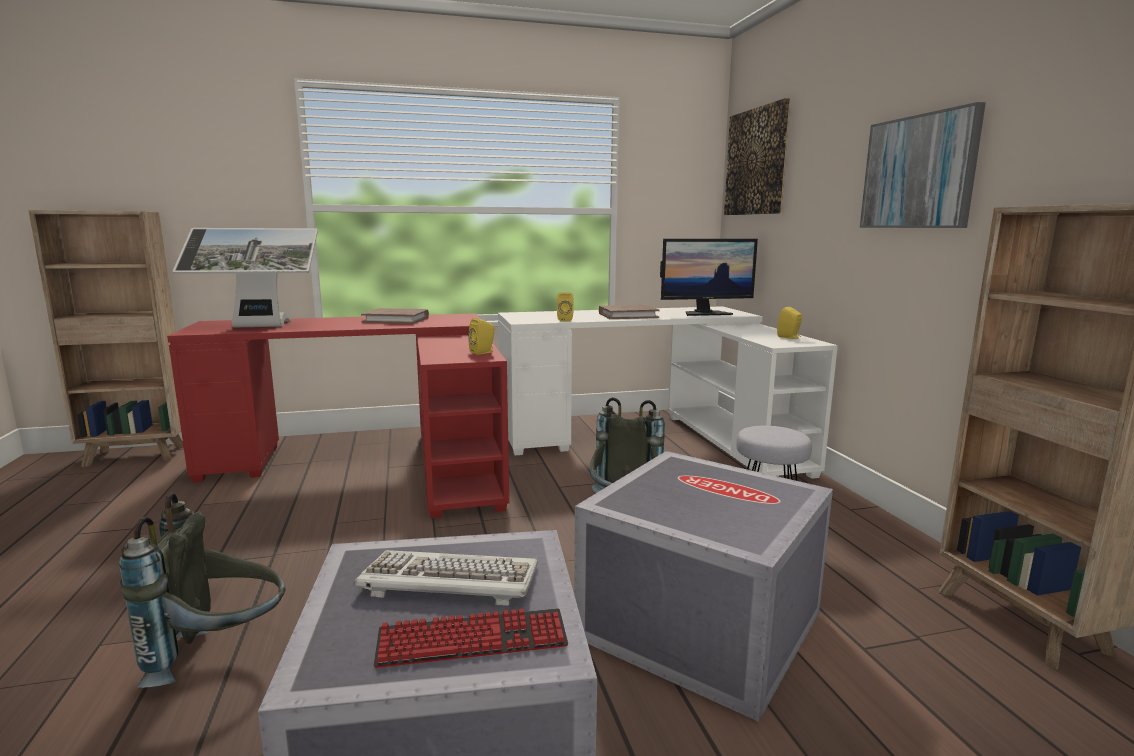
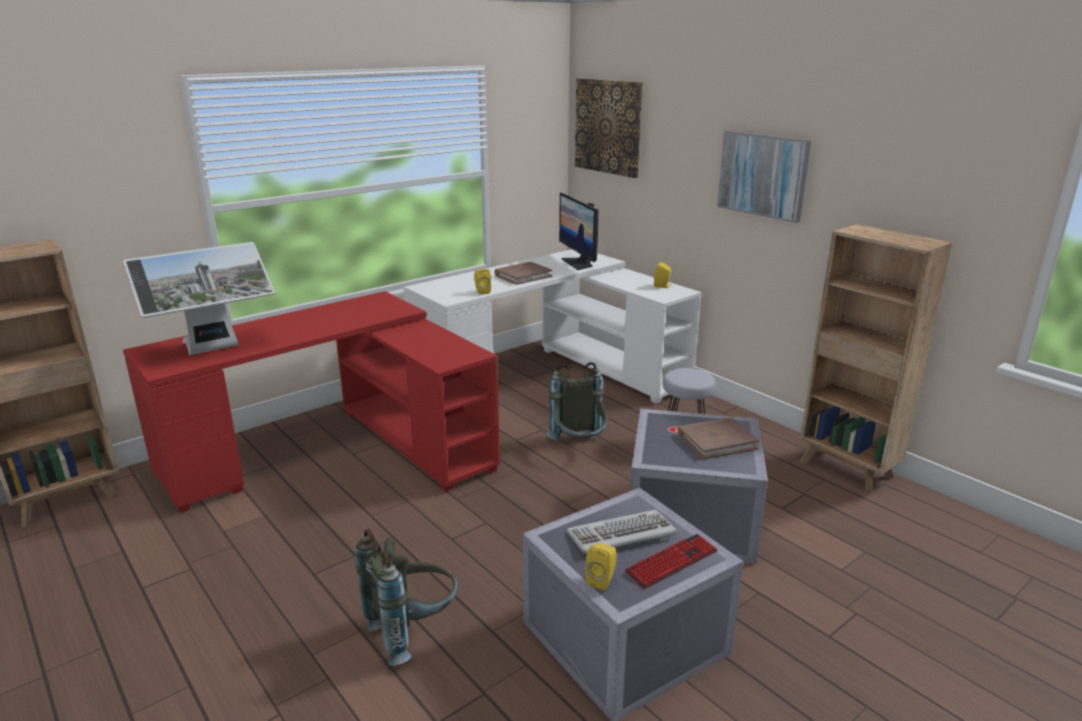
camera: 25 degrees left, 10 degrees up
(396, 319) = (330, 315): brown book -> brown book (716, 441)
(483, 352) = (464, 347): yellow speaker -> yellow speaker (602, 580)
(705, 313) = (579, 263): monitor -> monitor turned 105 degrees clockwise

